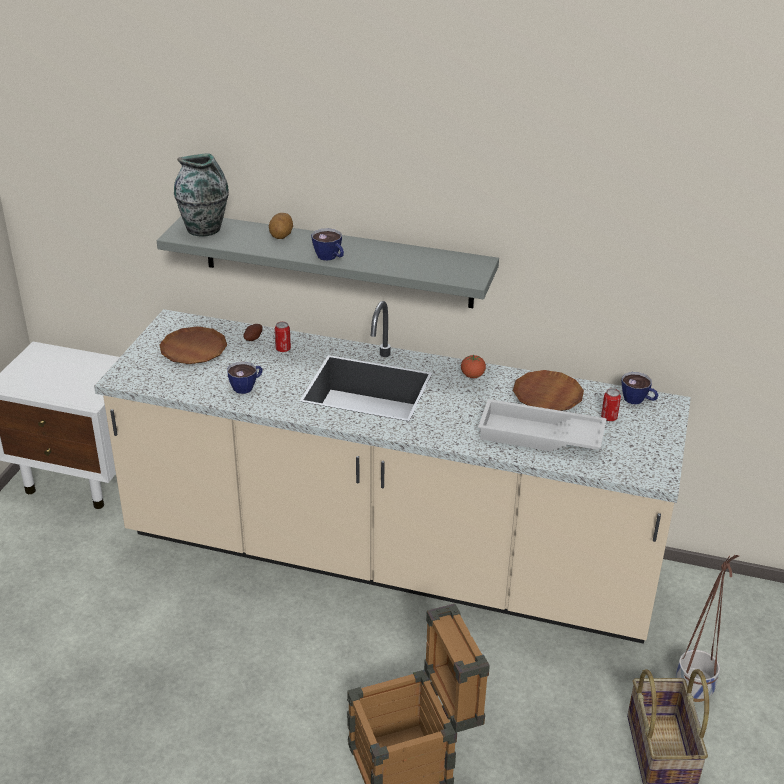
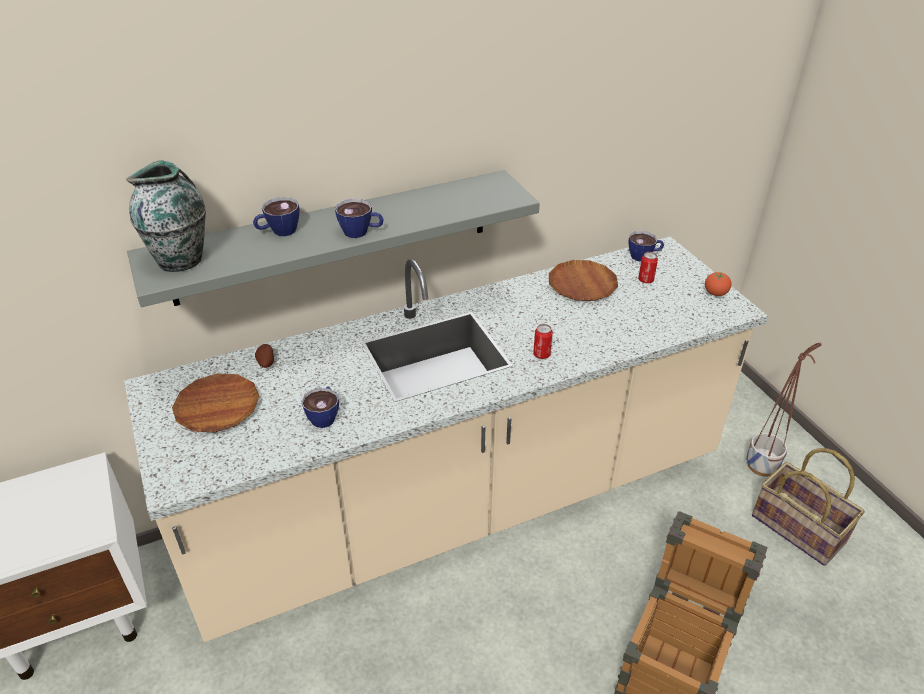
camera: 40 degrees left, 5 degrees up
(281, 236) = (278, 231): potato -> cup
(283, 349) = (311, 358): can -> can (541, 354)
(472, 376) = (506, 297): tomato -> tomato (715, 293)
(539, 436) = (623, 322): white tray -> none

